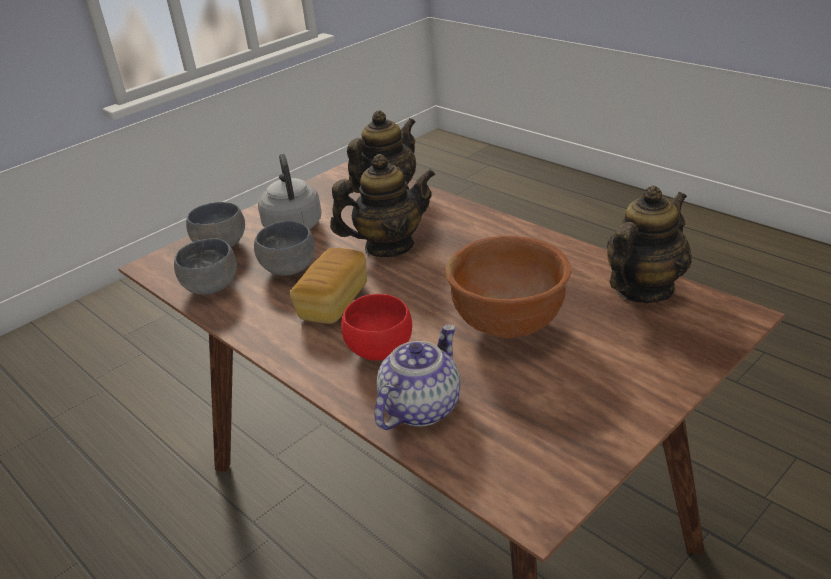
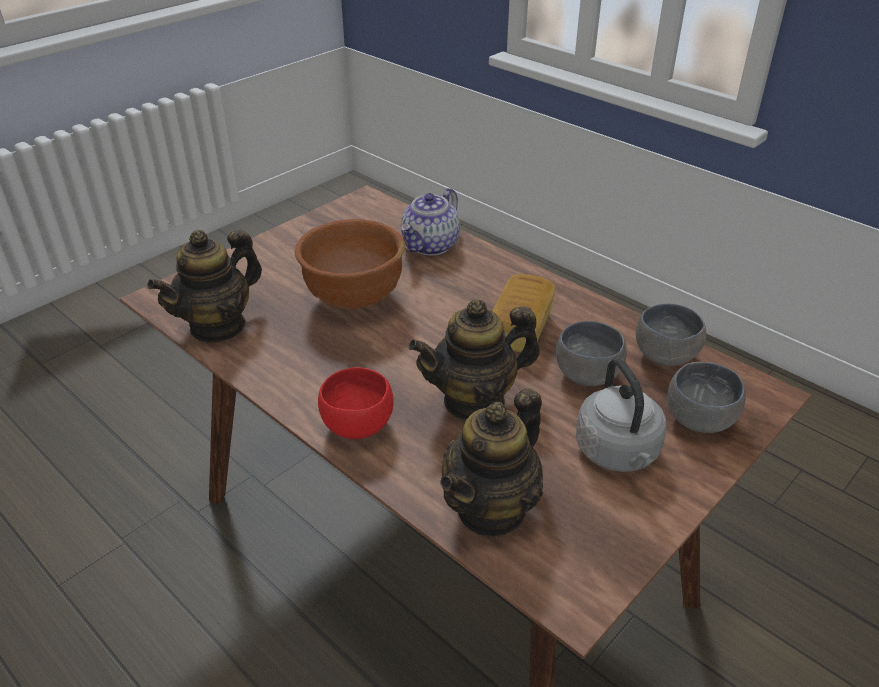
camera: 175 degrees right, 5 degrees up
(382, 351) = (464, 283): red bowl -> red bowl (355, 425)

